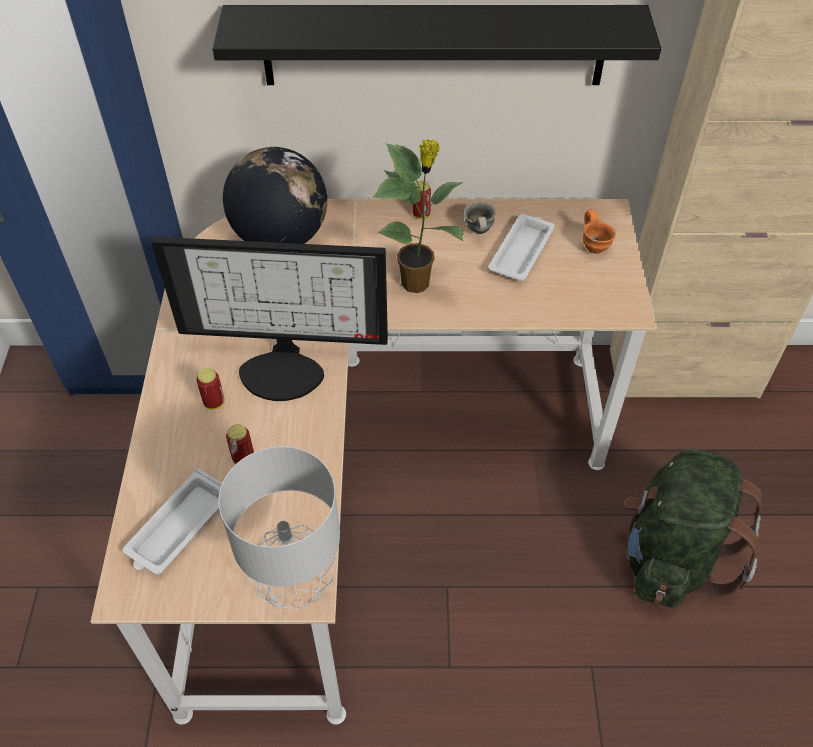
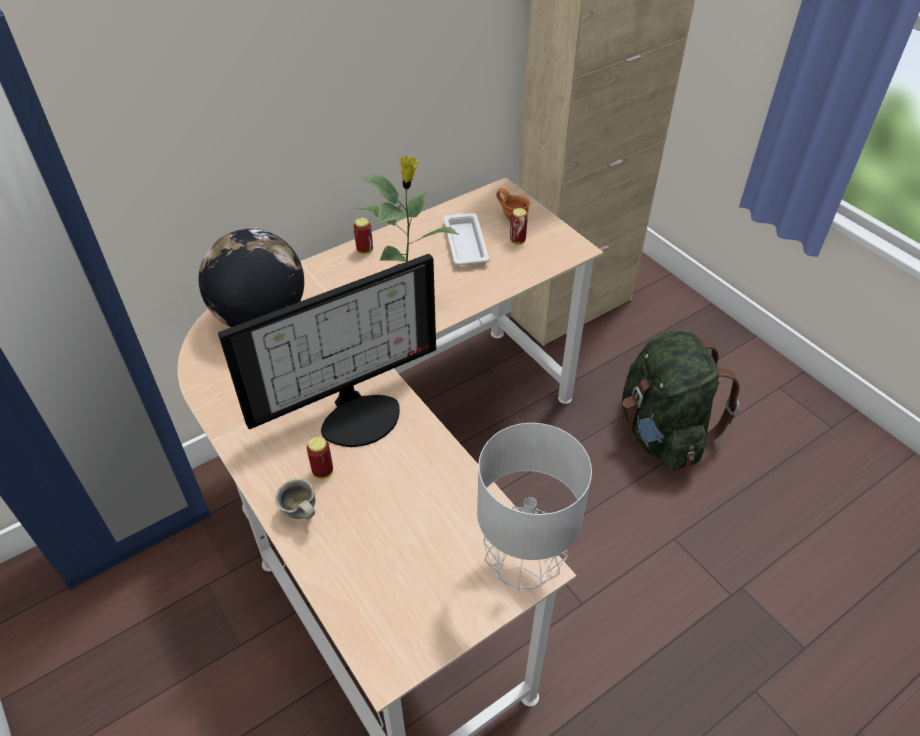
camera: 35 degrees left, 5 degrees down
(178, 527) = (384, 585): white tray -> none
(243, 458) = (389, 500): can -> can (517, 241)
(434, 45) = (339, 91): black shelf -> none
(477, 232) = (420, 244): grey mug -> grey mug (299, 514)

